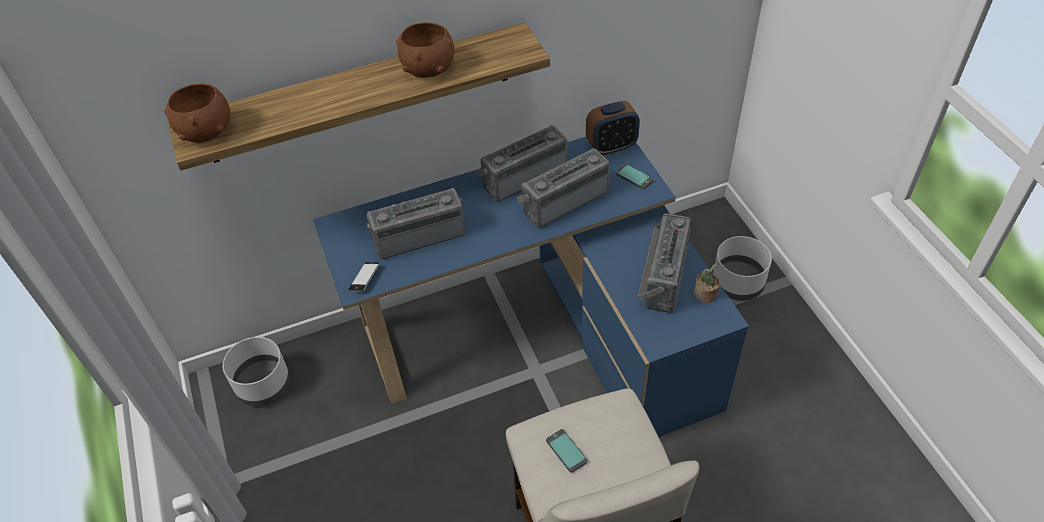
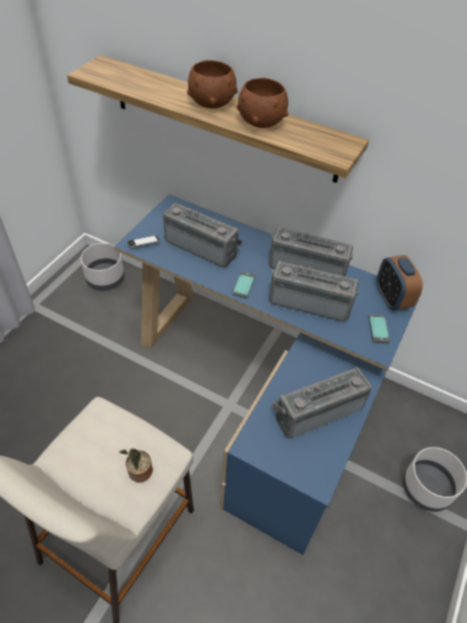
camera: 45 degrees right, 0 degrees up
(206, 132) = (102, 71): brown bowl -> brown bowl (211, 103)
(566, 451) = (98, 444): phone -> phone (243, 285)
(611, 146) = (391, 298): alarm clock -> alarm clock turned 45 degrees clockwise
(705, 295) = (327, 453): potted plant -> potted plant (138, 472)

